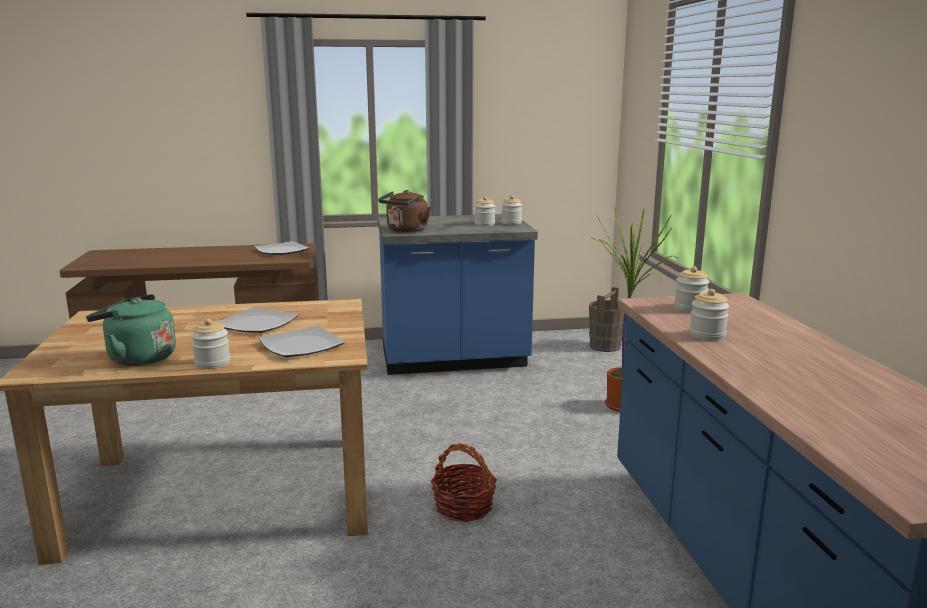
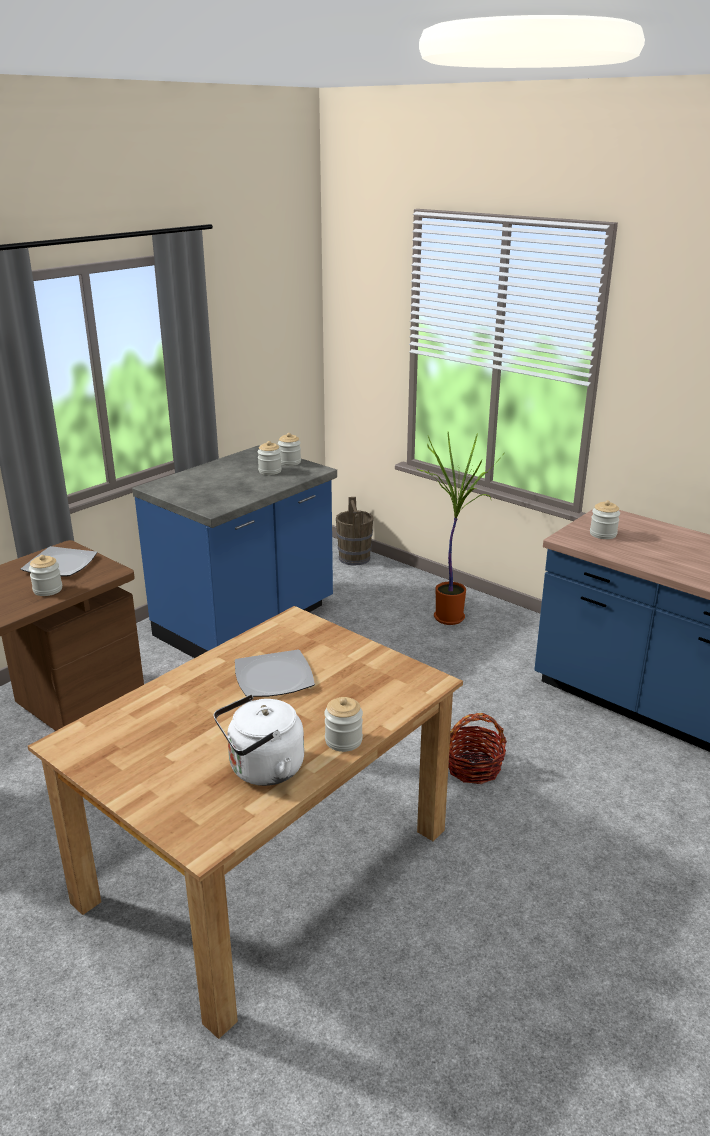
camera: 40 degrees left, 10 degrees up
(138, 358) = (262, 770): green kettle -> white kettle
(302, 345) = (370, 684): plate -> none
(406, 230) = (216, 503): brown kettle -> none
(707, 335) = (660, 560): jar -> jar (48, 590)

